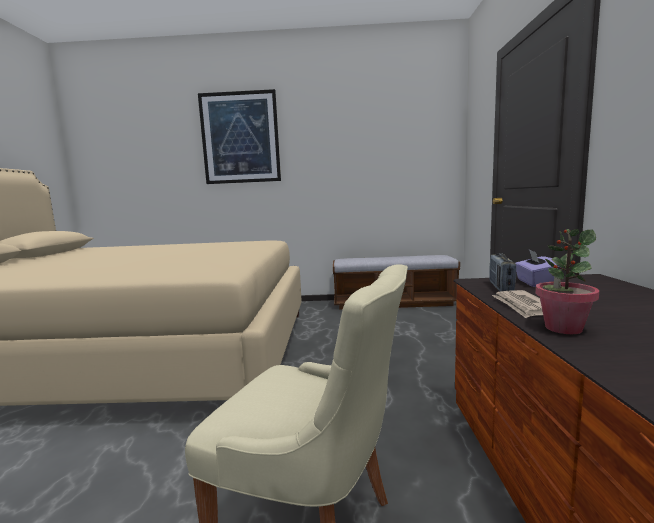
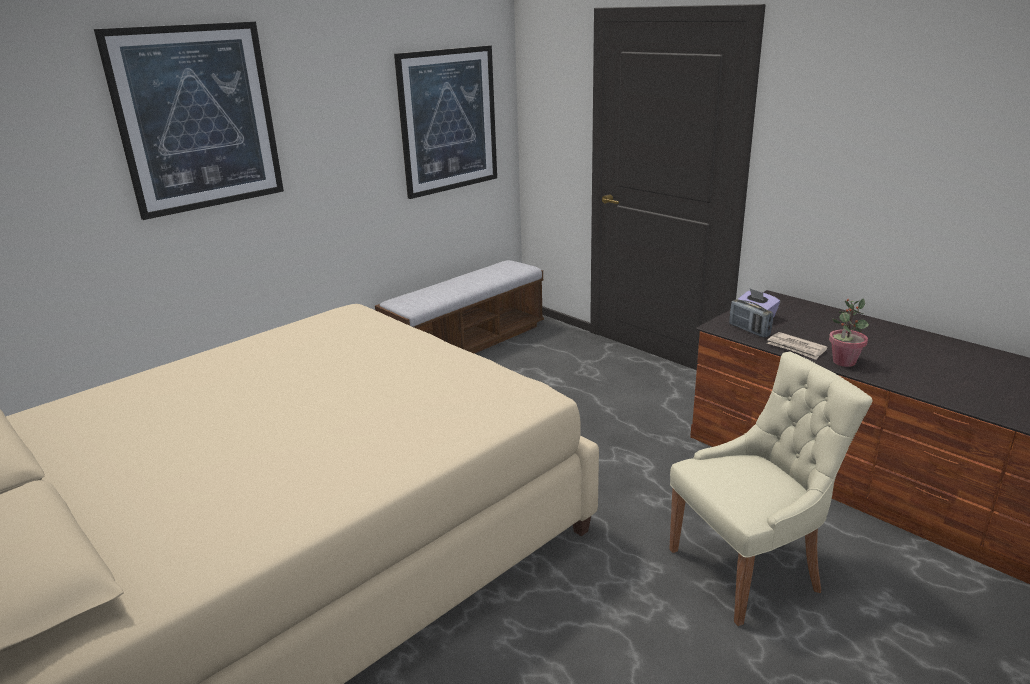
camera: 45 degrees left, 15 degrees up
(402, 152) = (448, 121): none -> picture

